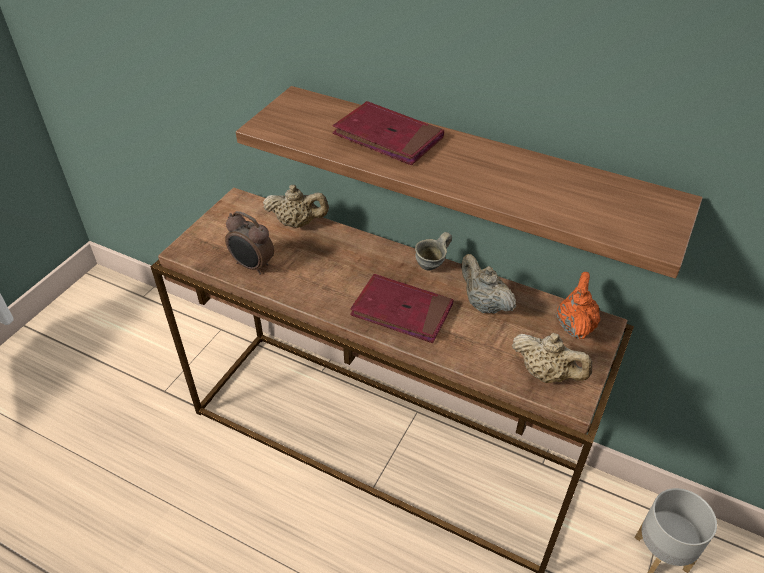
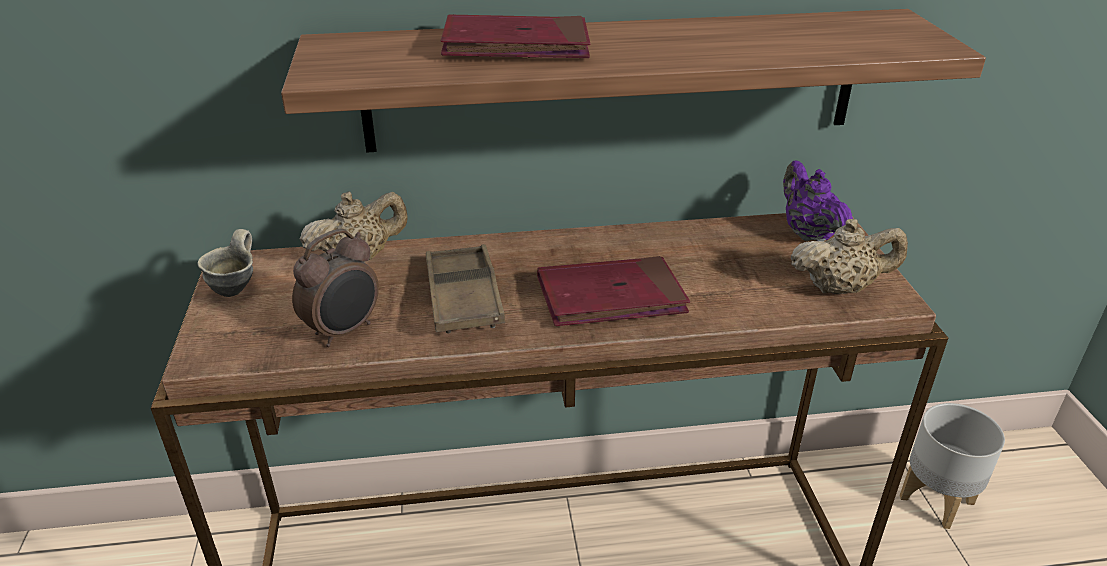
camera: 35 degrees left, 10 degrees down
(252, 266) = (344, 331): alarm clock -> alarm clock turned 45 degrees counterclockwise
(326, 272) = (463, 296): none -> brown tray
(433, 266) = (591, 238): grey mug -> grey mug (238, 288)
(483, 304) = (694, 252): beige teapot -> none
(574, 325) = (808, 233): orange teapot -> purple teapot

